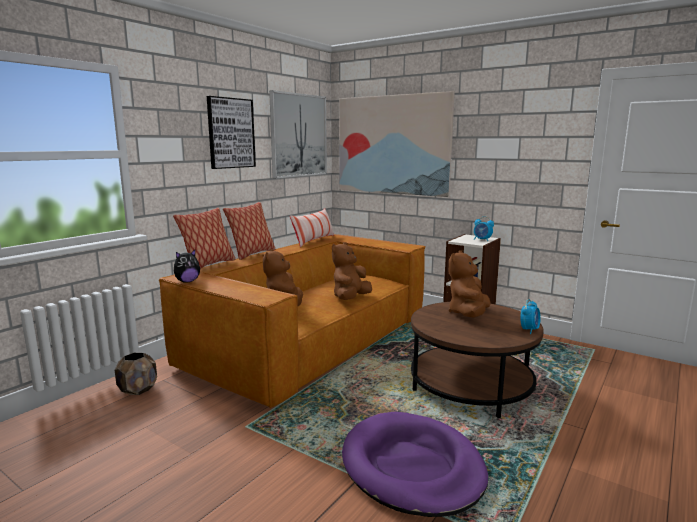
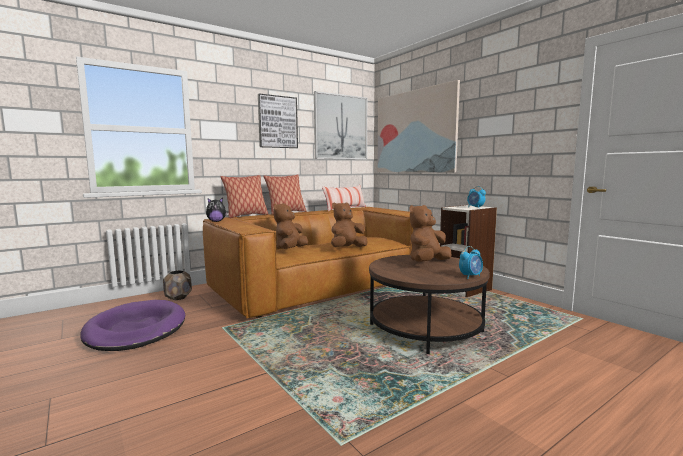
camera: 20 degrees right, 5 degrees down
(412, 467) = (316, 373): purple dog bed -> purple dog bed (136, 329)

